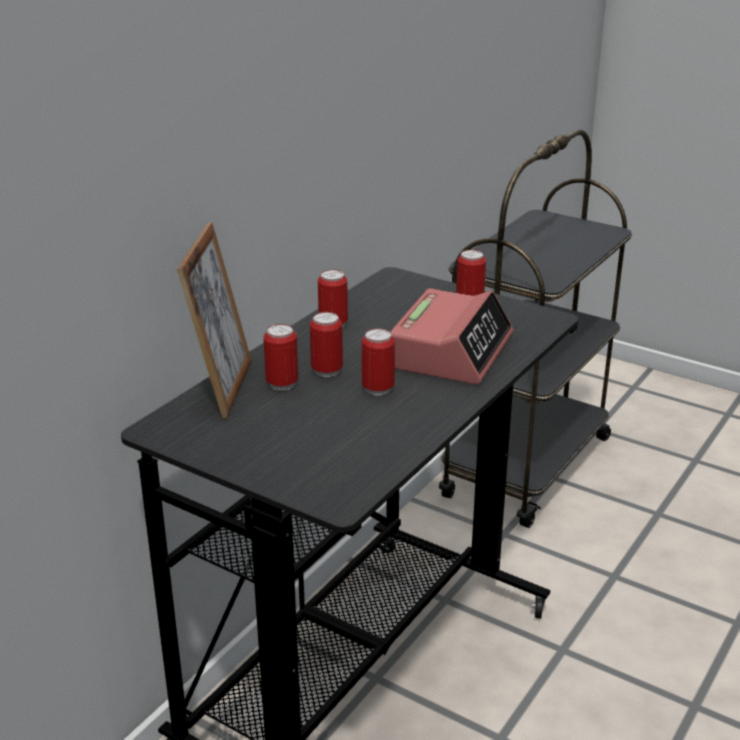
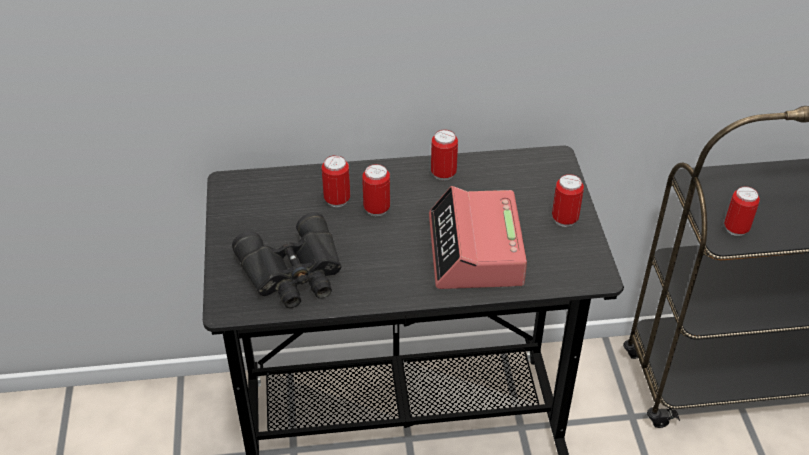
camera: 50 degrees right, 15 degrees up
(222, 388) = (304, 178): picture frame -> none
(346, 445) = (294, 273): none -> black binoculars
(378, 389) = (380, 246): can -> can (736, 229)
(451, 351) = (475, 251): alarm clock -> alarm clock turned 105 degrees clockwise

